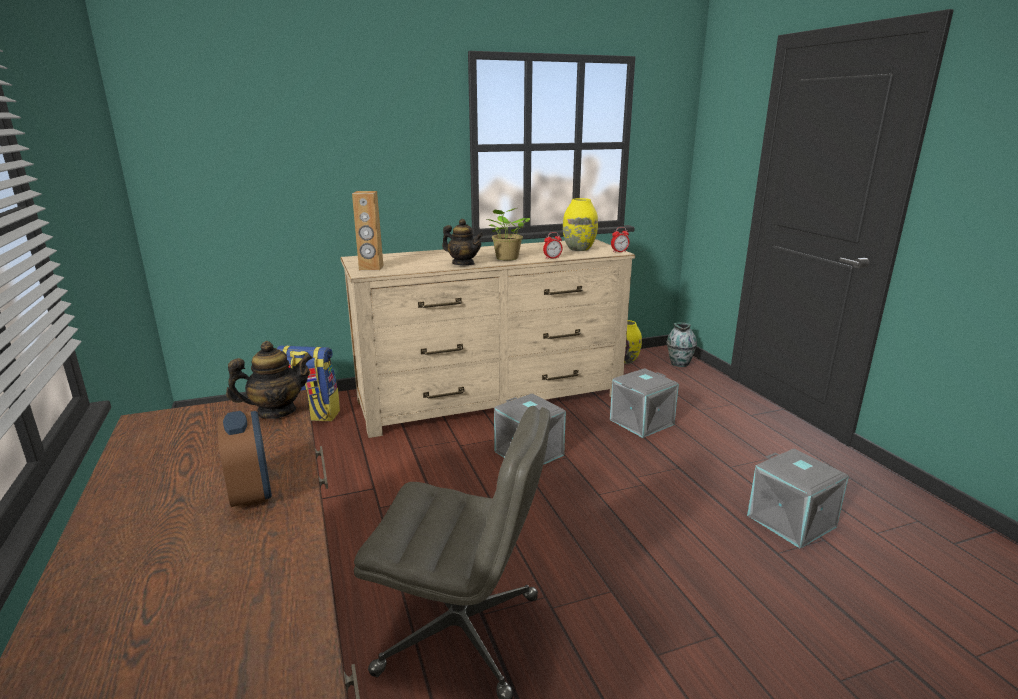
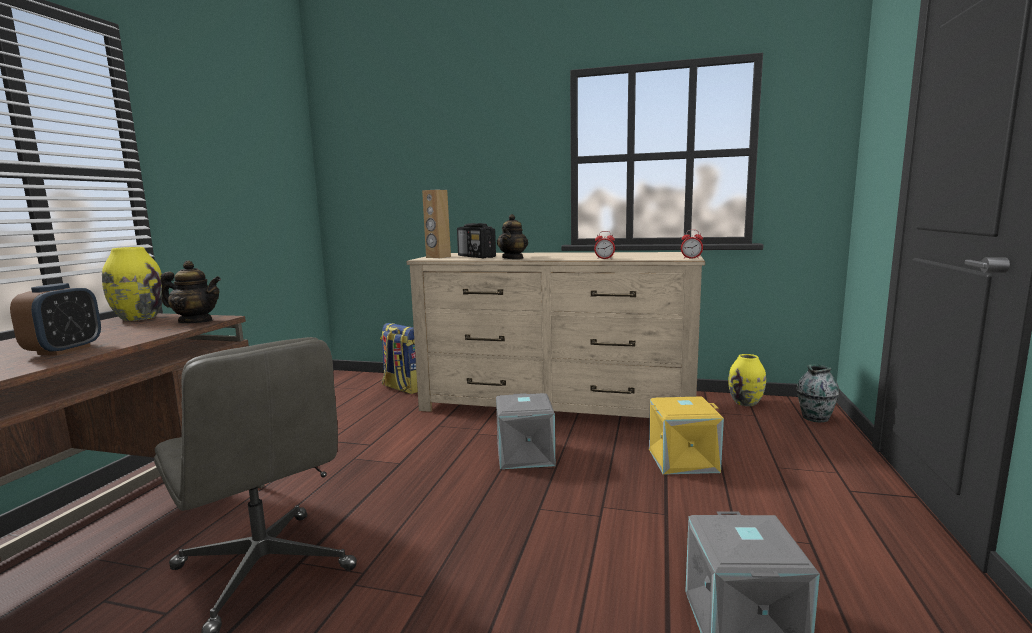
camera: 35 degrees right, 10 degrees down
(414, 263) = (476, 257): none -> radio
(463, 264) = (513, 258): teapot -> teapot turned 45 degrees clockwise
(506, 258) = (561, 257): potted plant -> none
(578, 249) = (653, 256): yellow vase -> yellow vase (139, 318)
(642, 422) = (682, 461): grey storage box -> yellow storage box

